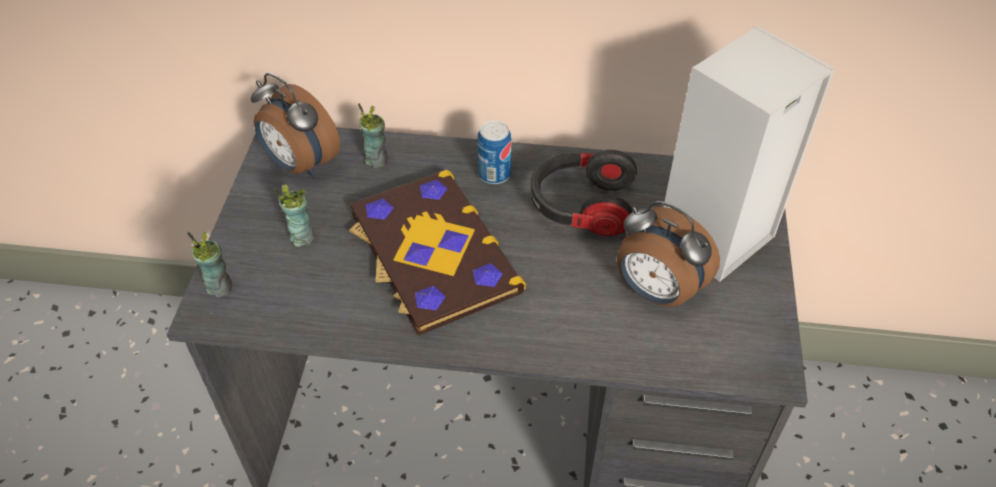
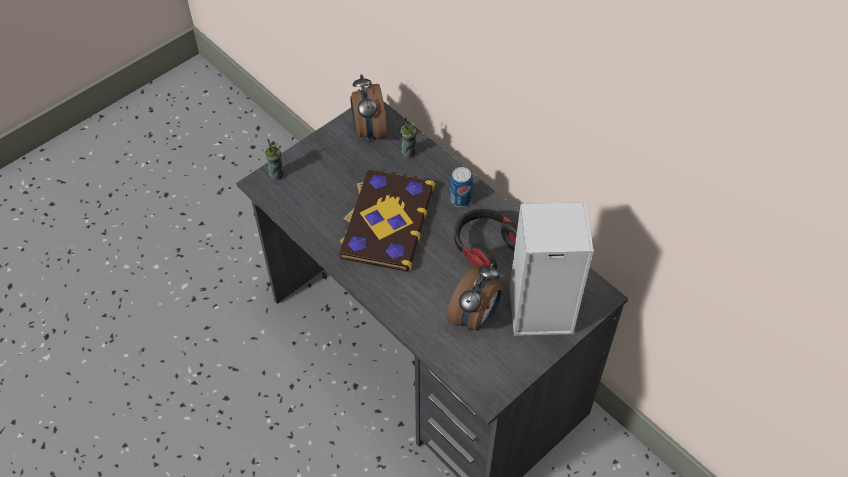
camera: 40 degrees right, 5 degrees up
(302, 237) = (334, 172): cup -> none
(656, 292) = (475, 317): alarm clock -> alarm clock turned 135 degrees counterclockwise

